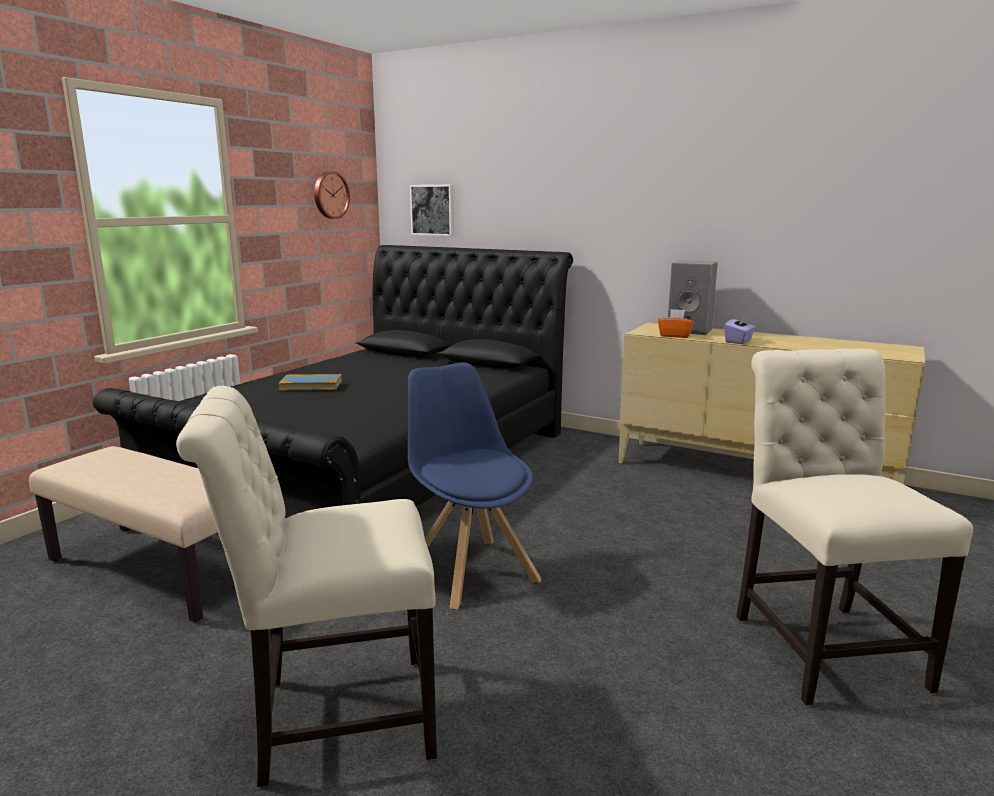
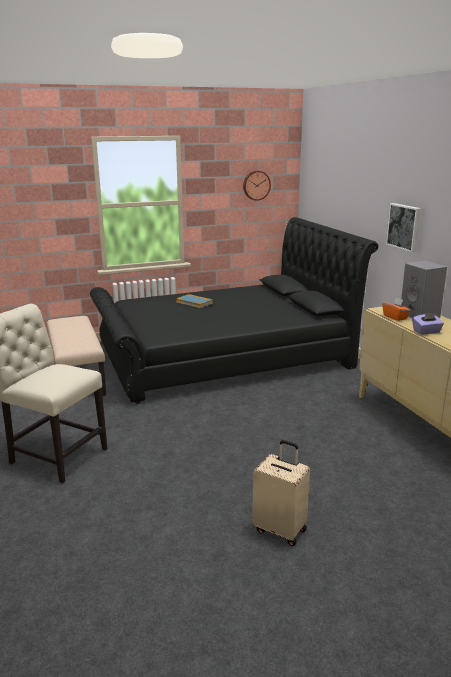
camera: 40 degrees right, 5 degrees up
(433, 210) = (320, 197): picture -> picture (404, 226)
(470, 569) = (183, 423): blue chair -> none
(822, 644) = (280, 529): beige chair -> beige suitcase

